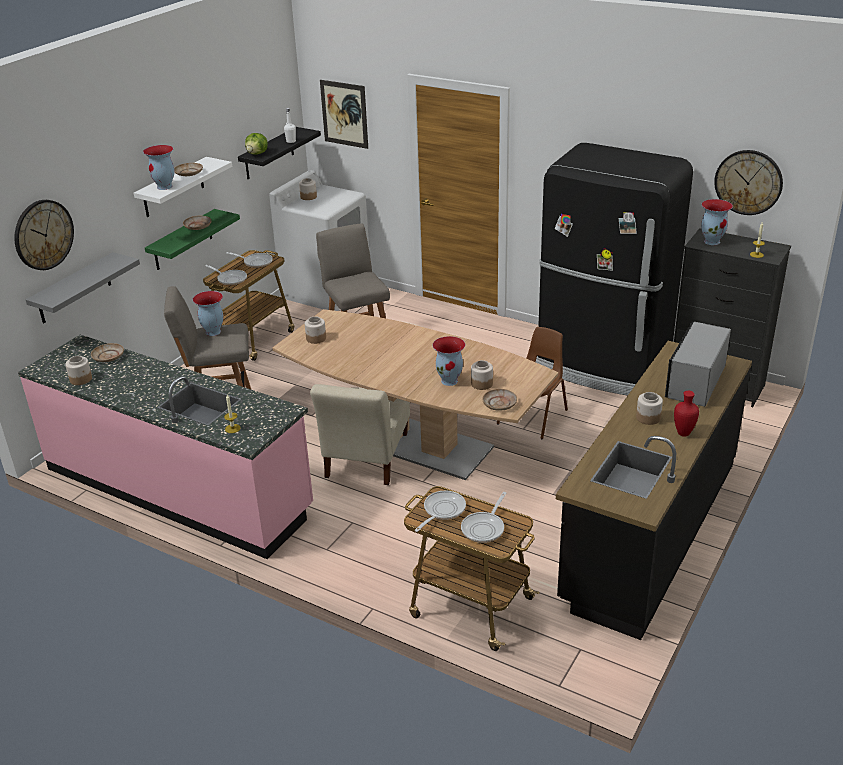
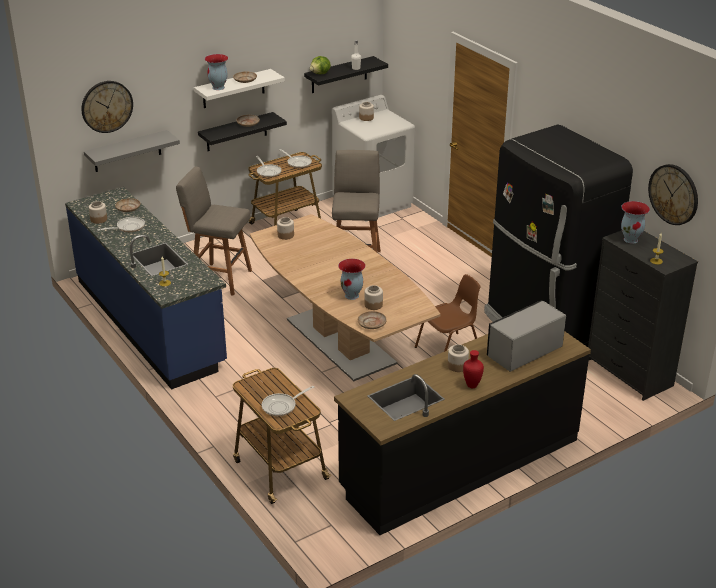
camera: 25 degrees right, 0 degrees up
(178, 489) = (150, 322): pink counter -> blue counter
(182, 240) = (236, 132): green shelf -> black shelf
(213, 332) = (219, 210): vase -> none
(344, 114) = (408, 53): picture -> none
(366, 459) = (294, 342): beige chair -> none
(442, 511) = (264, 385): frying pan -> frying pan (128, 227)

